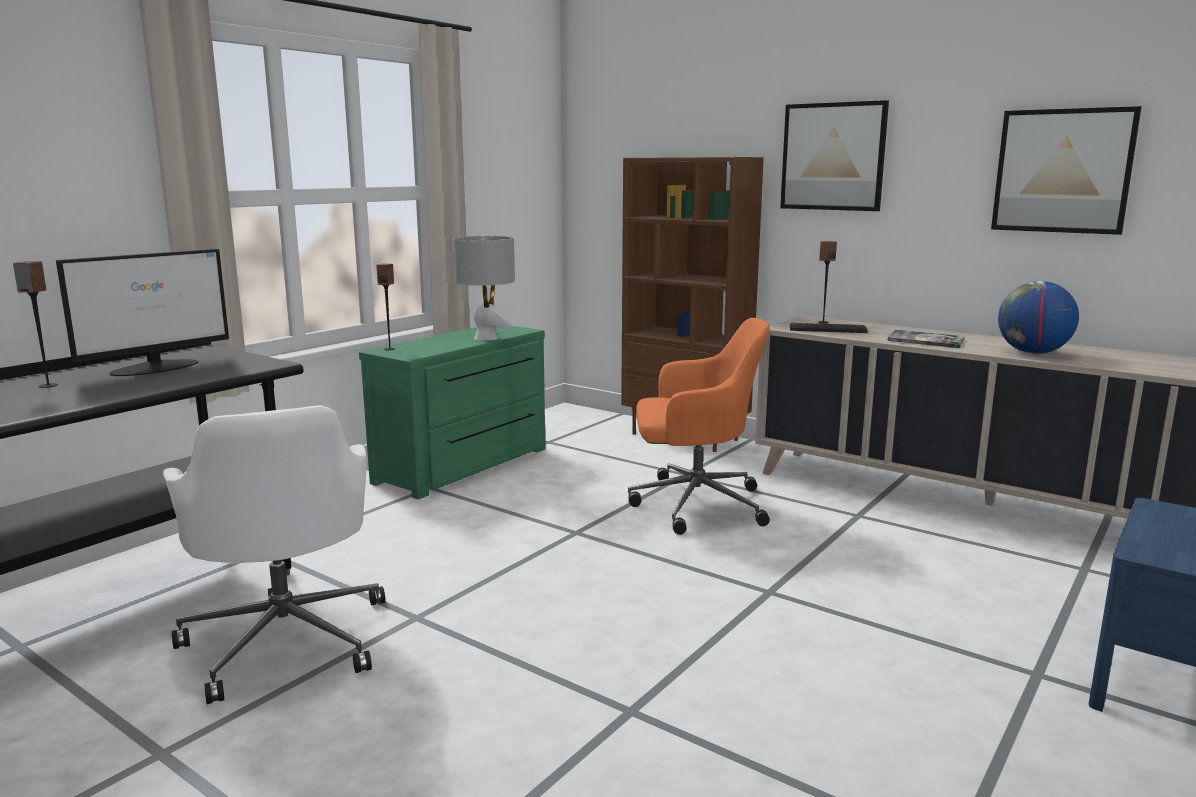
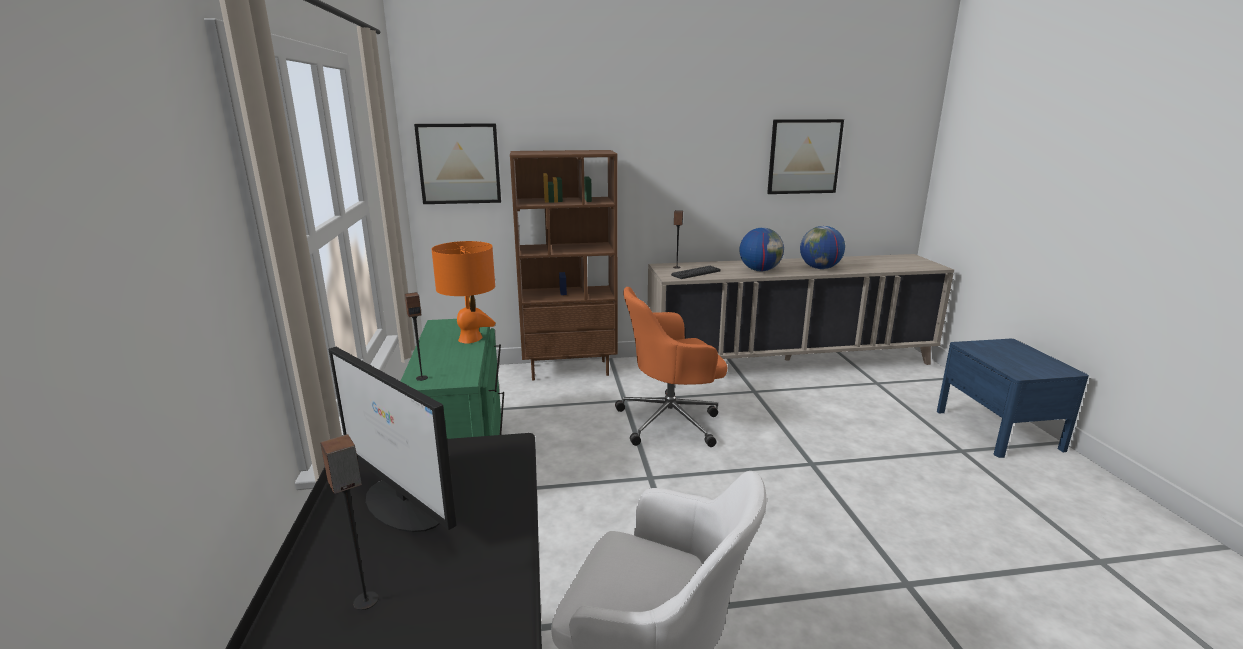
camera: 45 degrees left, 5 degrees up
(156, 367) = (405, 505): monitor -> monitor turned 135 degrees clockwise
(486, 338) = (470, 339): grey table lamp -> orange table lamp
(694, 504) = (671, 421): orange office chair -> orange office chair turned 150 degrees counterclockwise
(833, 157) = (663, 149): picture -> picture (459, 164)
(926, 340) = (759, 270): book -> globe

